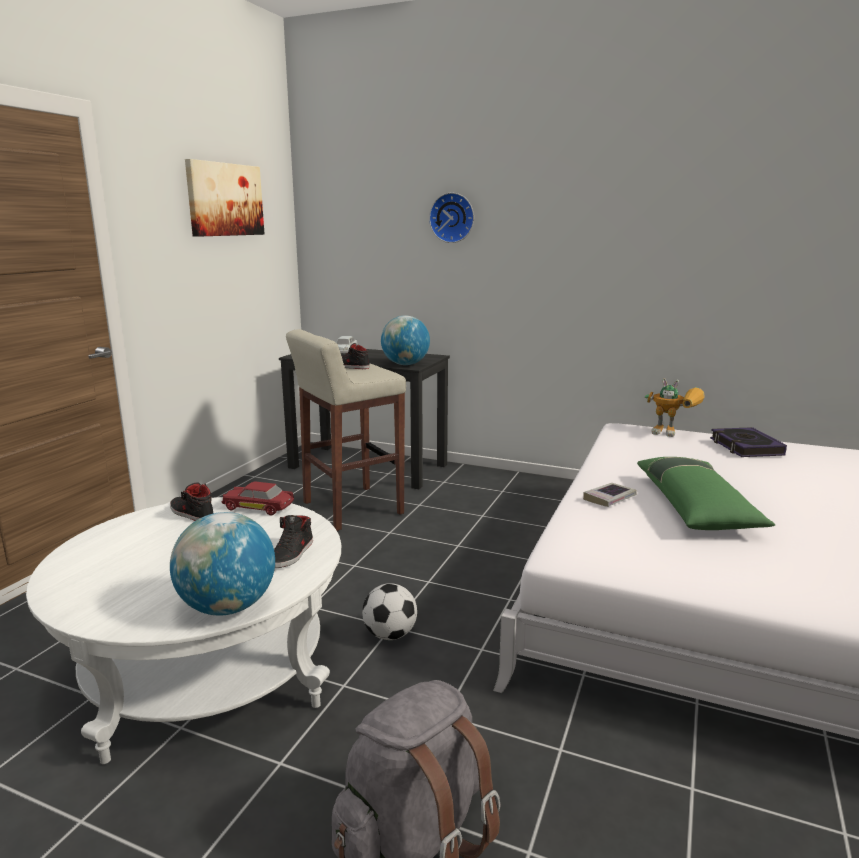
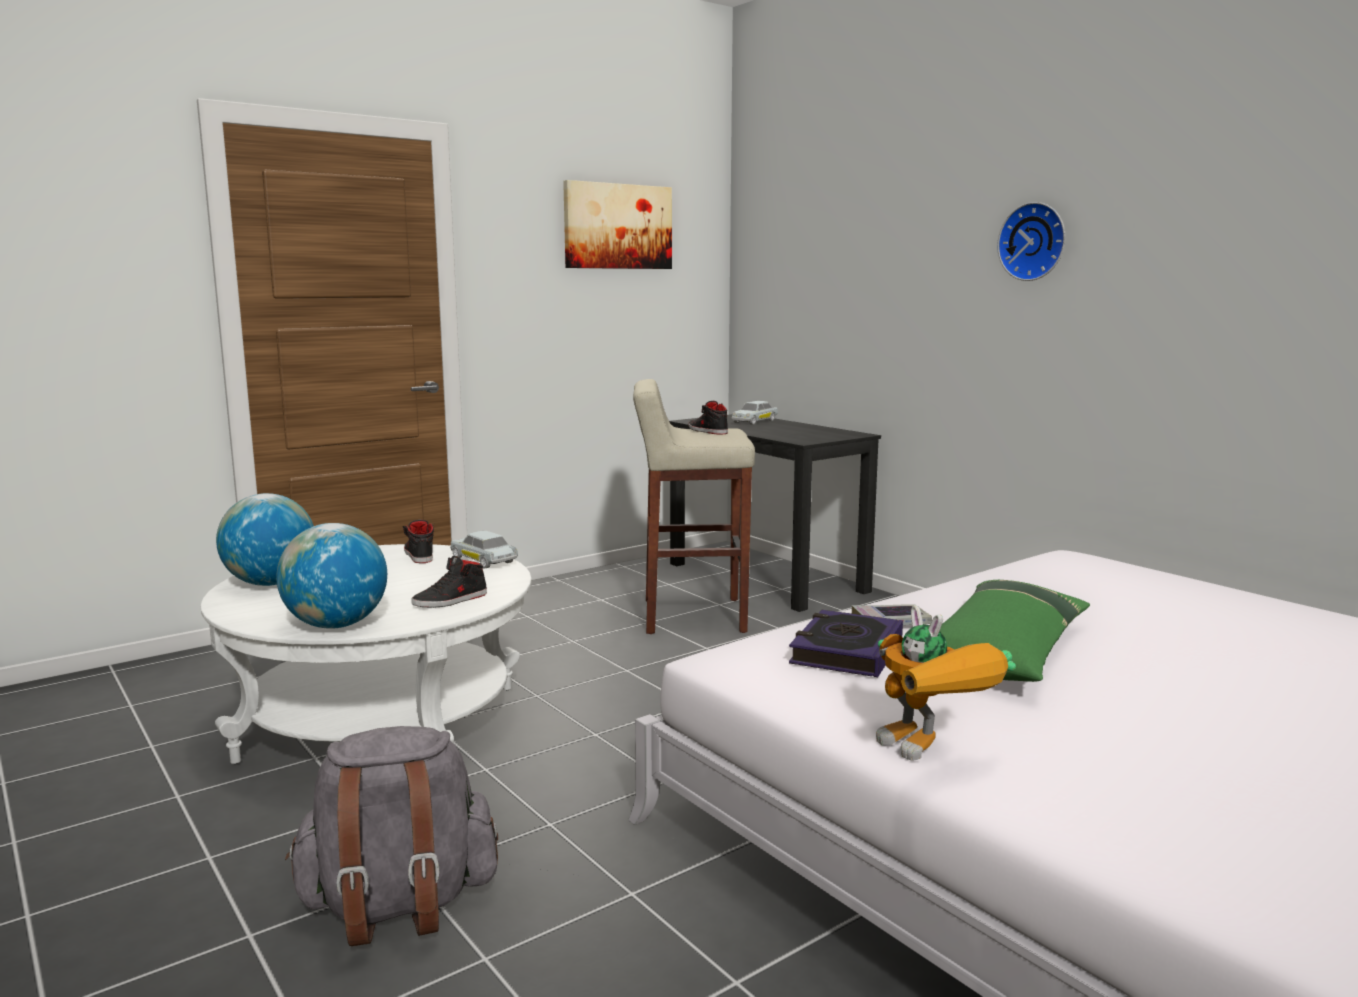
camera: 30 degrees right, 5 degrees down
(258, 507) = (483, 560): red toy car -> white toy car
(390, 635) = (584, 740): football -> none
(405, 364) = (799, 439): globe -> globe (270, 583)
(452, 218) = (896, 244): wall clock -> wall clock (1034, 242)
(674, 433) = (1143, 574): toy robot -> toy robot (932, 753)
(745, 447) = (1235, 606): book -> book (846, 652)

